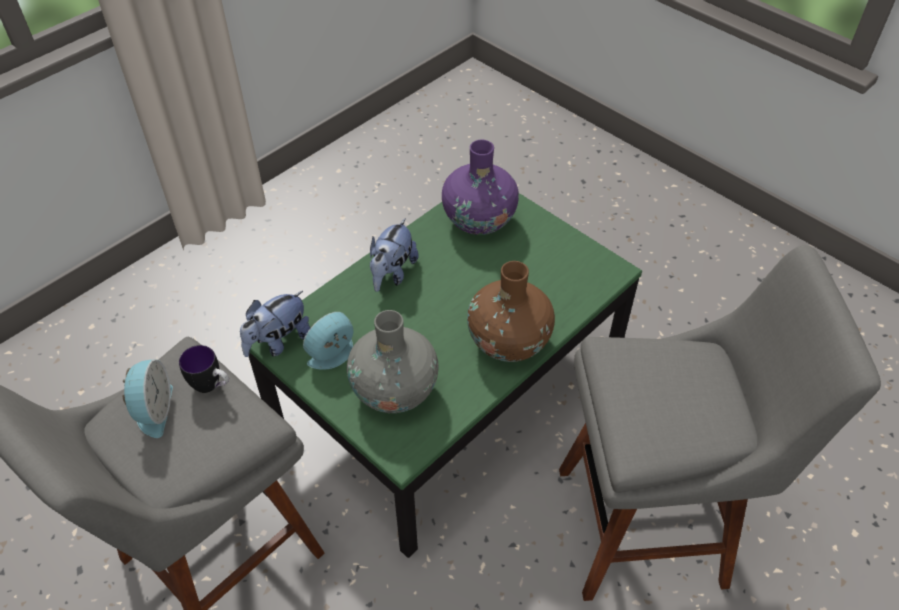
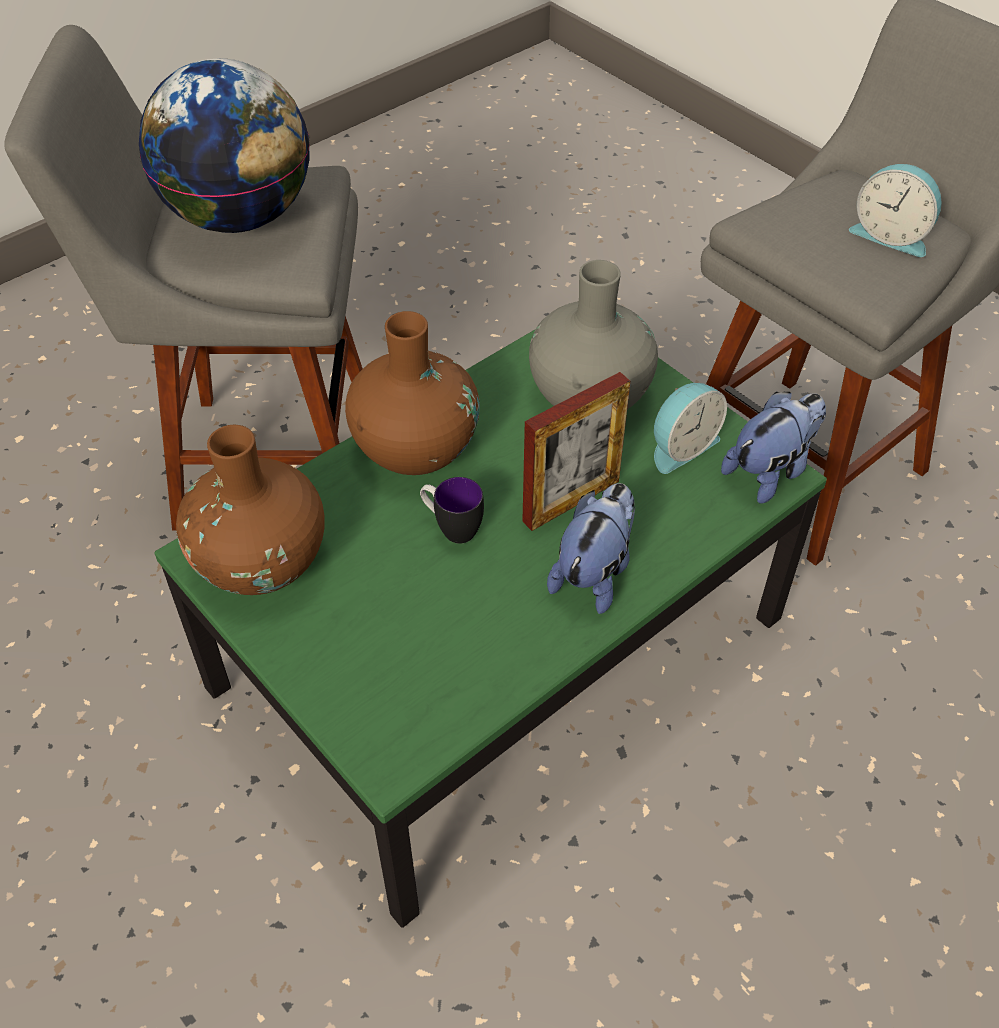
camera: 175 degrees left, 0 degrees up
(153, 410) = (891, 235): alarm clock -> alarm clock turned 60 degrees counterclockwise
(212, 386) = (826, 254): mug -> mug (451, 528)
(406, 313) = (571, 501): none -> picture frame
(479, 220) = (420, 676): purple vase -> none
(579, 267) = (261, 562): none -> brown vase
(676, 392) = (239, 217): none -> globe

